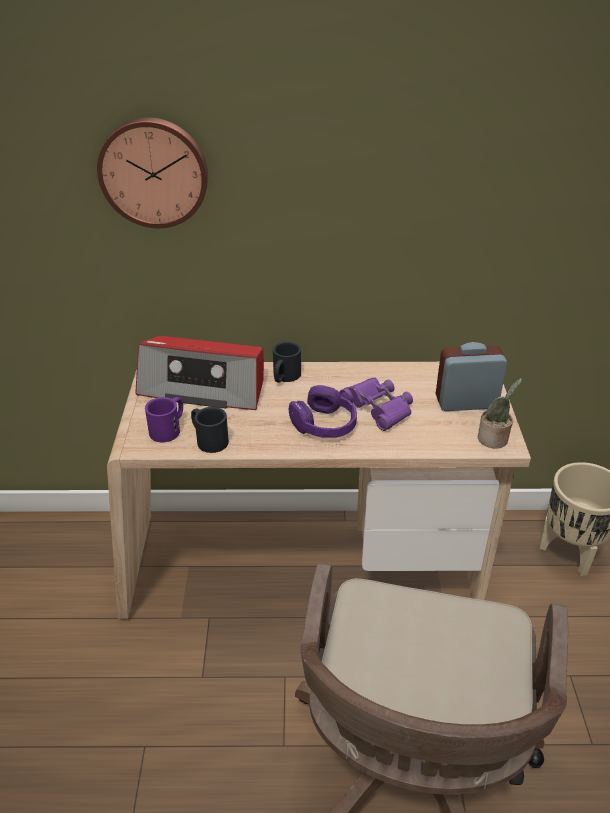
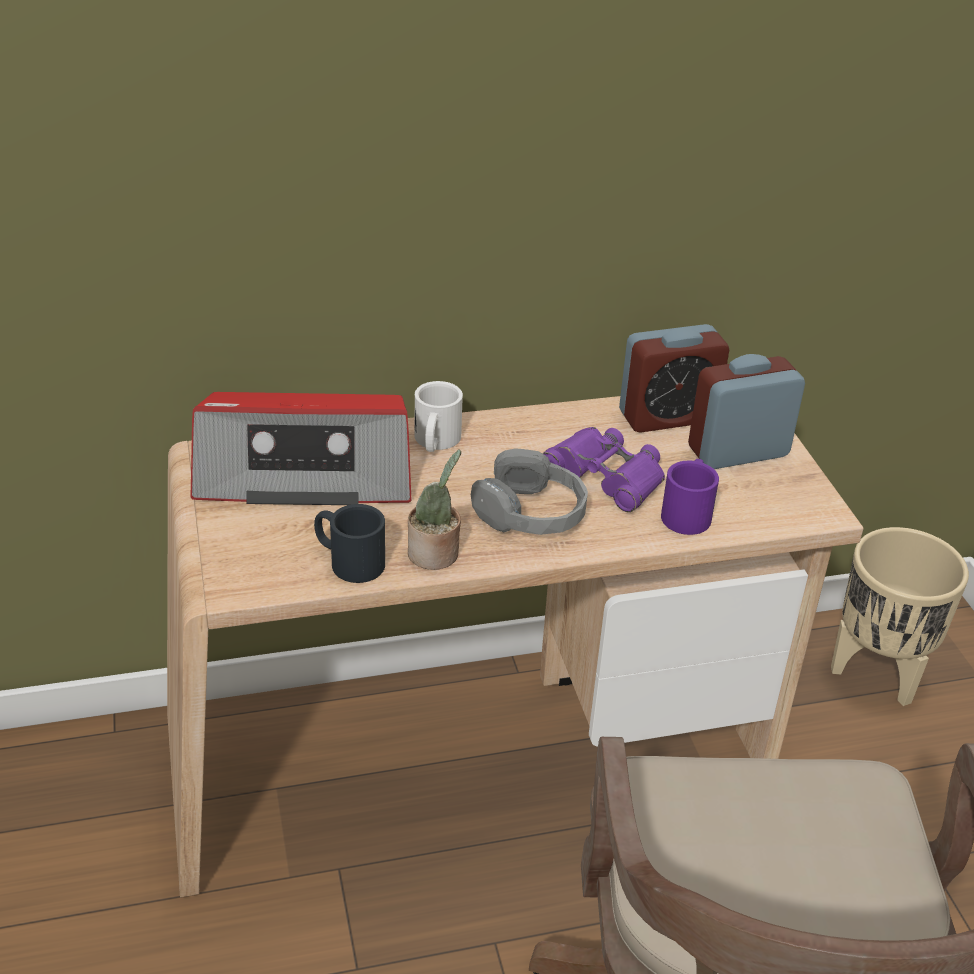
camera: 15 degrees left, 0 degrees up
(154, 172) = (207, 109): wall clock -> none
(169, 428) = (273, 551): purple mug -> purple mug (688, 512)
(284, 377) = (435, 442): black mug -> white mug
(324, 425) = (531, 513): purple headphones -> grey headphones
(429, 376) = (667, 417): none -> alarm clock
(494, 440) = (801, 507): potted plant -> potted plant (435, 555)

